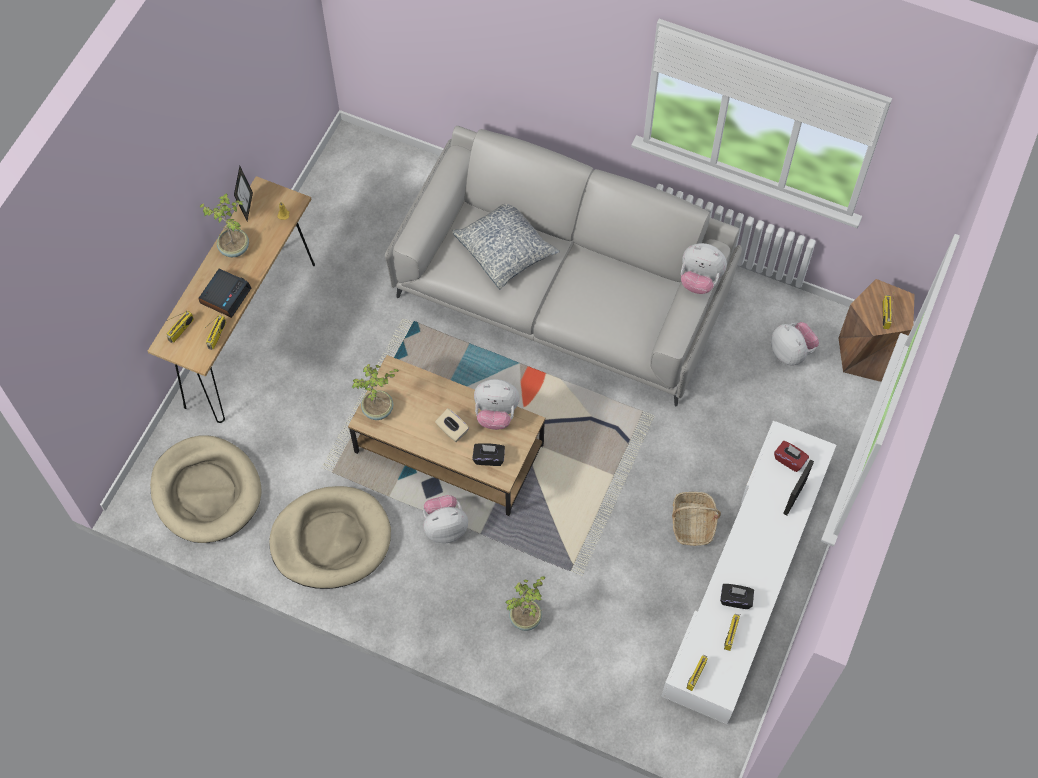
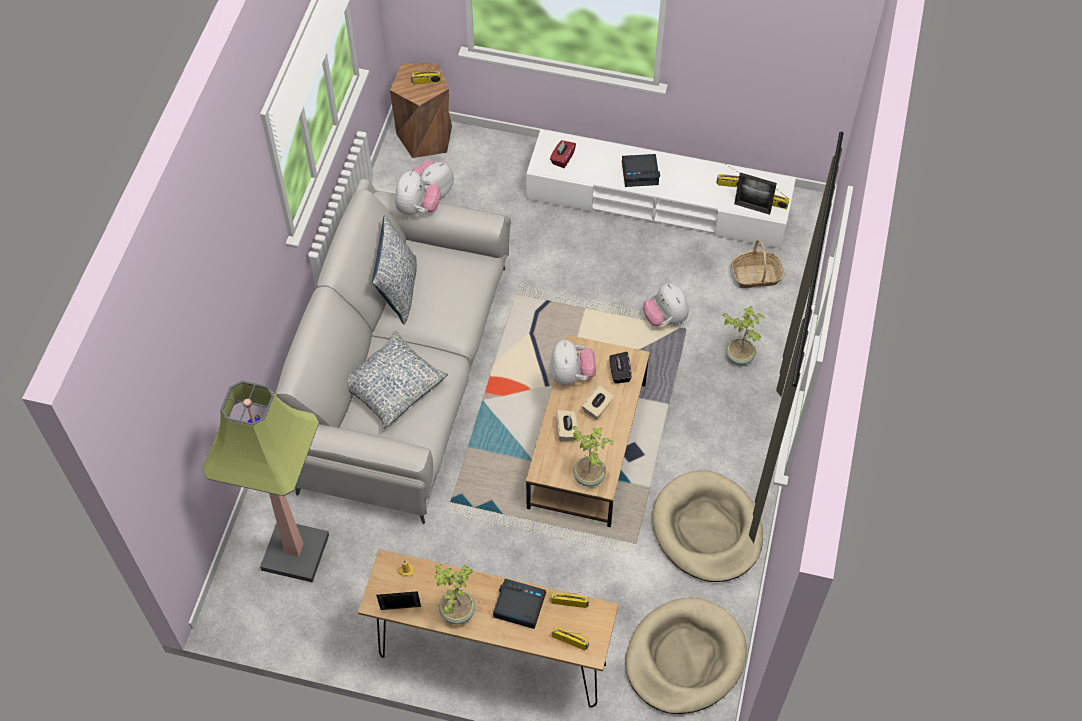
camera: 100 degrees left, 5 degrees down
(393, 195) = (295, 551): none -> floor lamp
(432, 398) = (567, 430): none -> beige tissue box
(445, 527) = (669, 434): plush toy -> plush toy (665, 318)
(618, 267) = (398, 289): none -> pillow
(692, 523) = (617, 245): basket -> basket (756, 275)
(735, 599) = (700, 184): black tissue box -> none
(759, 538) = (640, 173): none -> alarm clock
(794, 498) = (597, 153): picture frame -> picture frame (752, 208)

